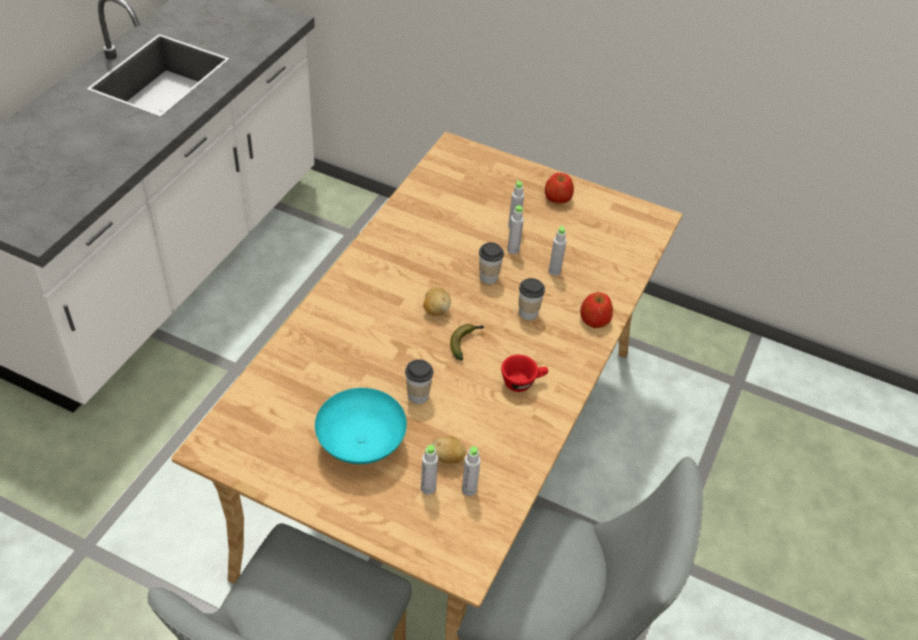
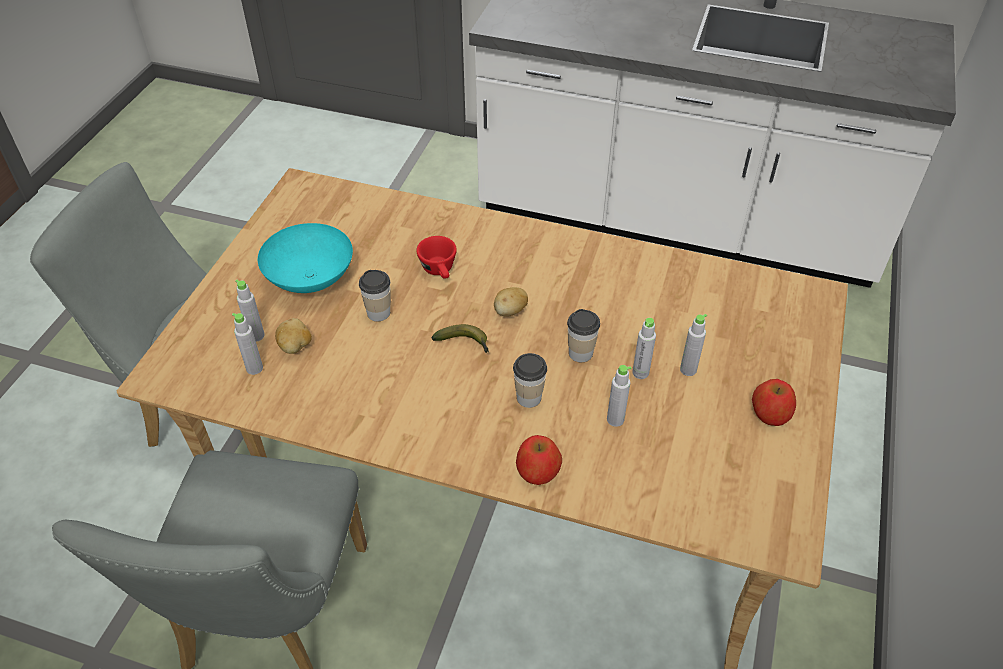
camera: 85 degrees right, 0 degrees up
(522, 382) = (412, 401): red cup -> red cup (440, 271)

